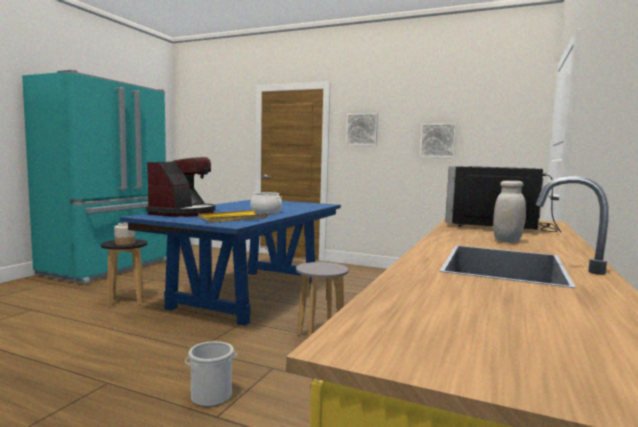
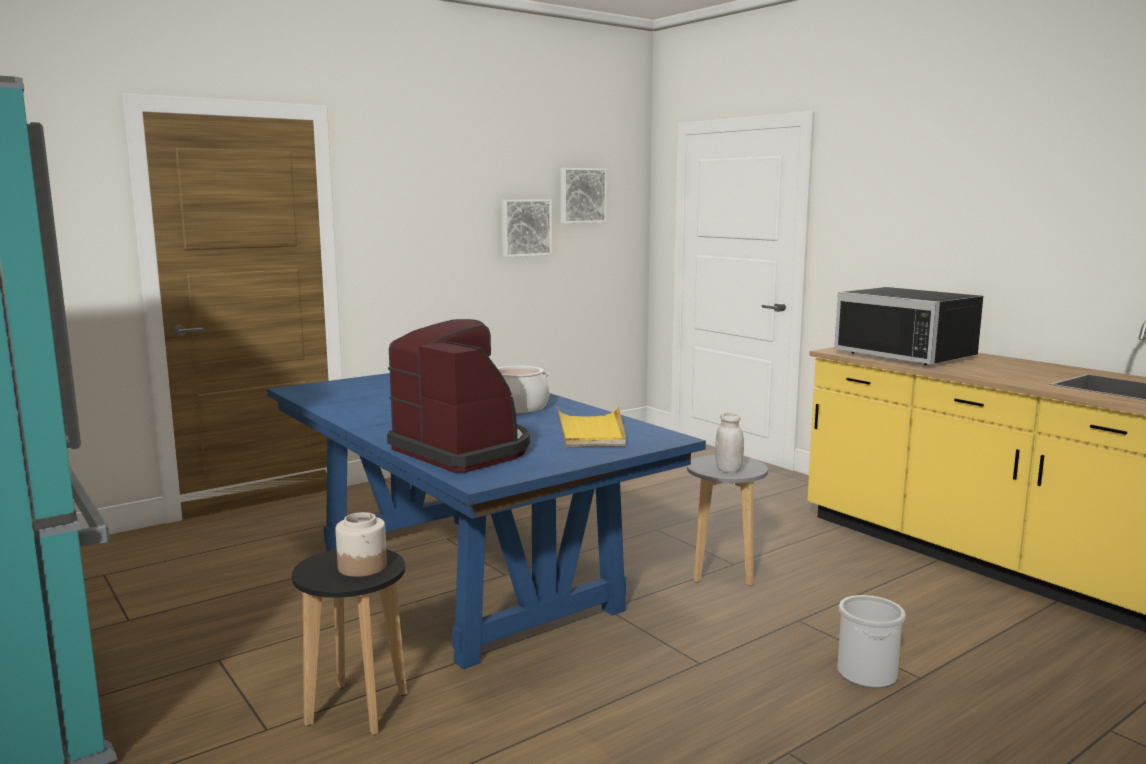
camera: 60 degrees left, 5 degrees up
(362, 129) = (402, 210): picture -> picture (582, 195)
(507, 241) = (1022, 371): white jar -> white jar (728, 470)

